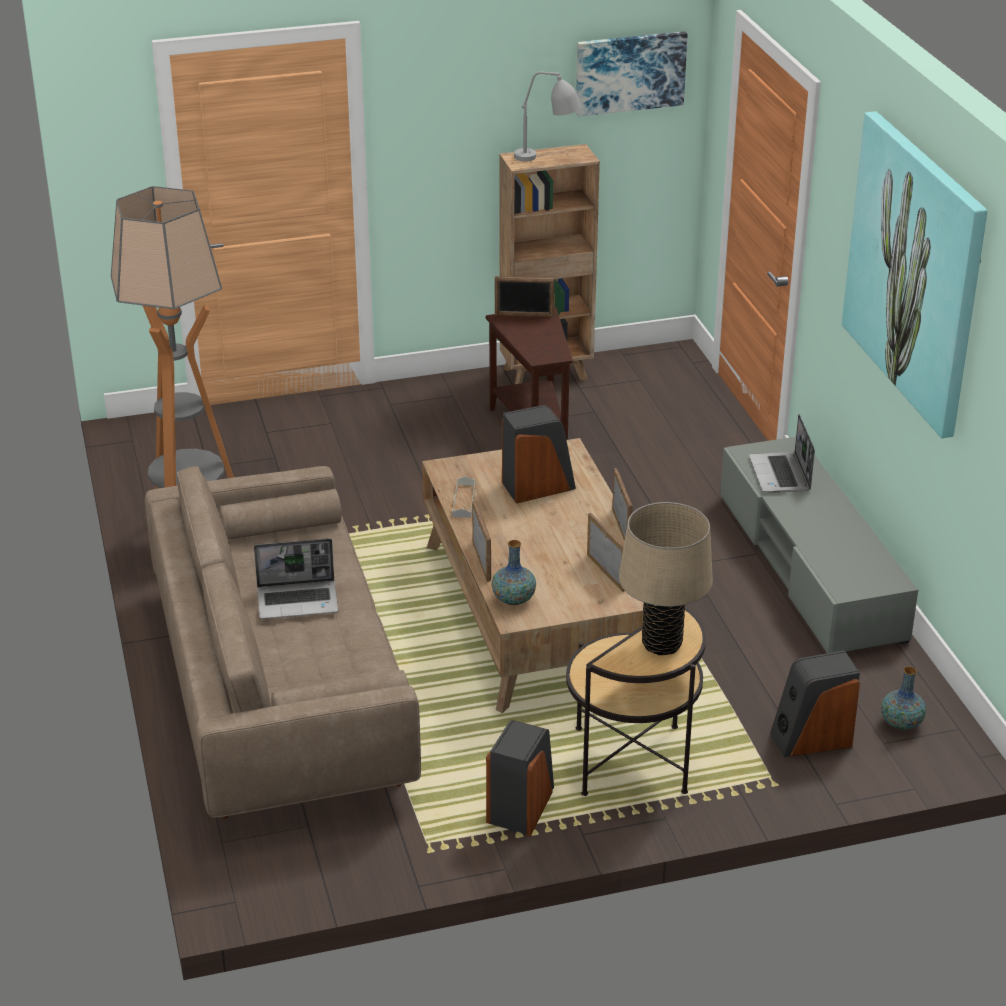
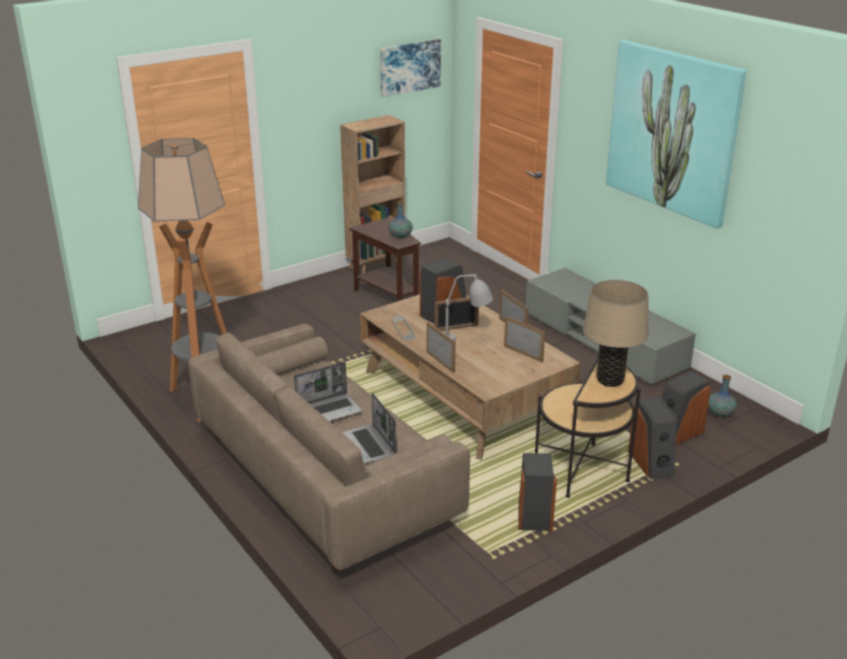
camera: 20 degrees left, 5 degrees down
(513, 599) = (478, 379): vase -> vase (400, 236)
(524, 315) = (373, 224): picture frame -> picture frame (456, 328)
(548, 160) = (373, 124): grey table lamp -> grey table lamp (466, 339)
(739, 775) = (651, 463): none -> speaker
(781, 475) = (571, 288): laptop -> laptop (367, 446)

